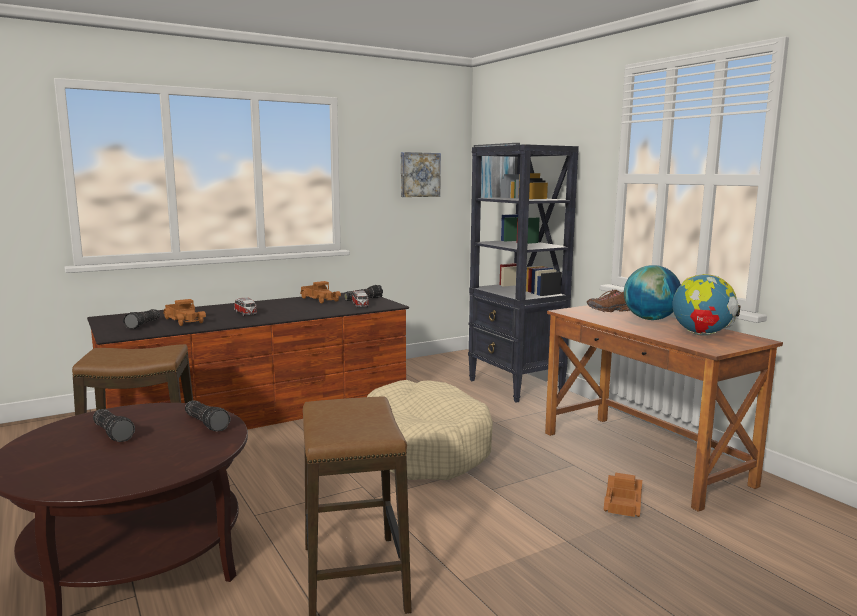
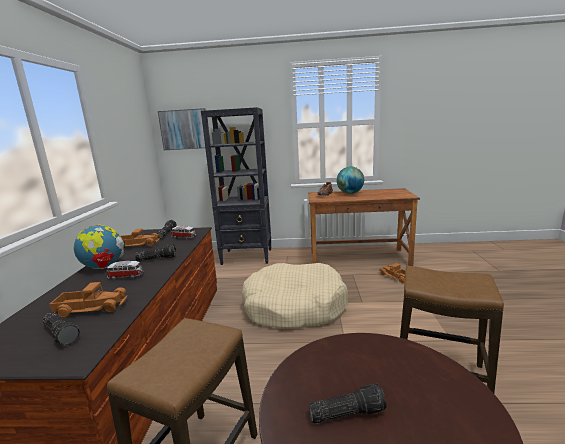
camera: 55 degrees left, 5 degrees up
(207, 423) = (354, 350): flashlight -> flashlight (157, 259)
(419, 174) = (134, 134): picture -> none
(701, 334) = (384, 193): globe -> globe (104, 267)

